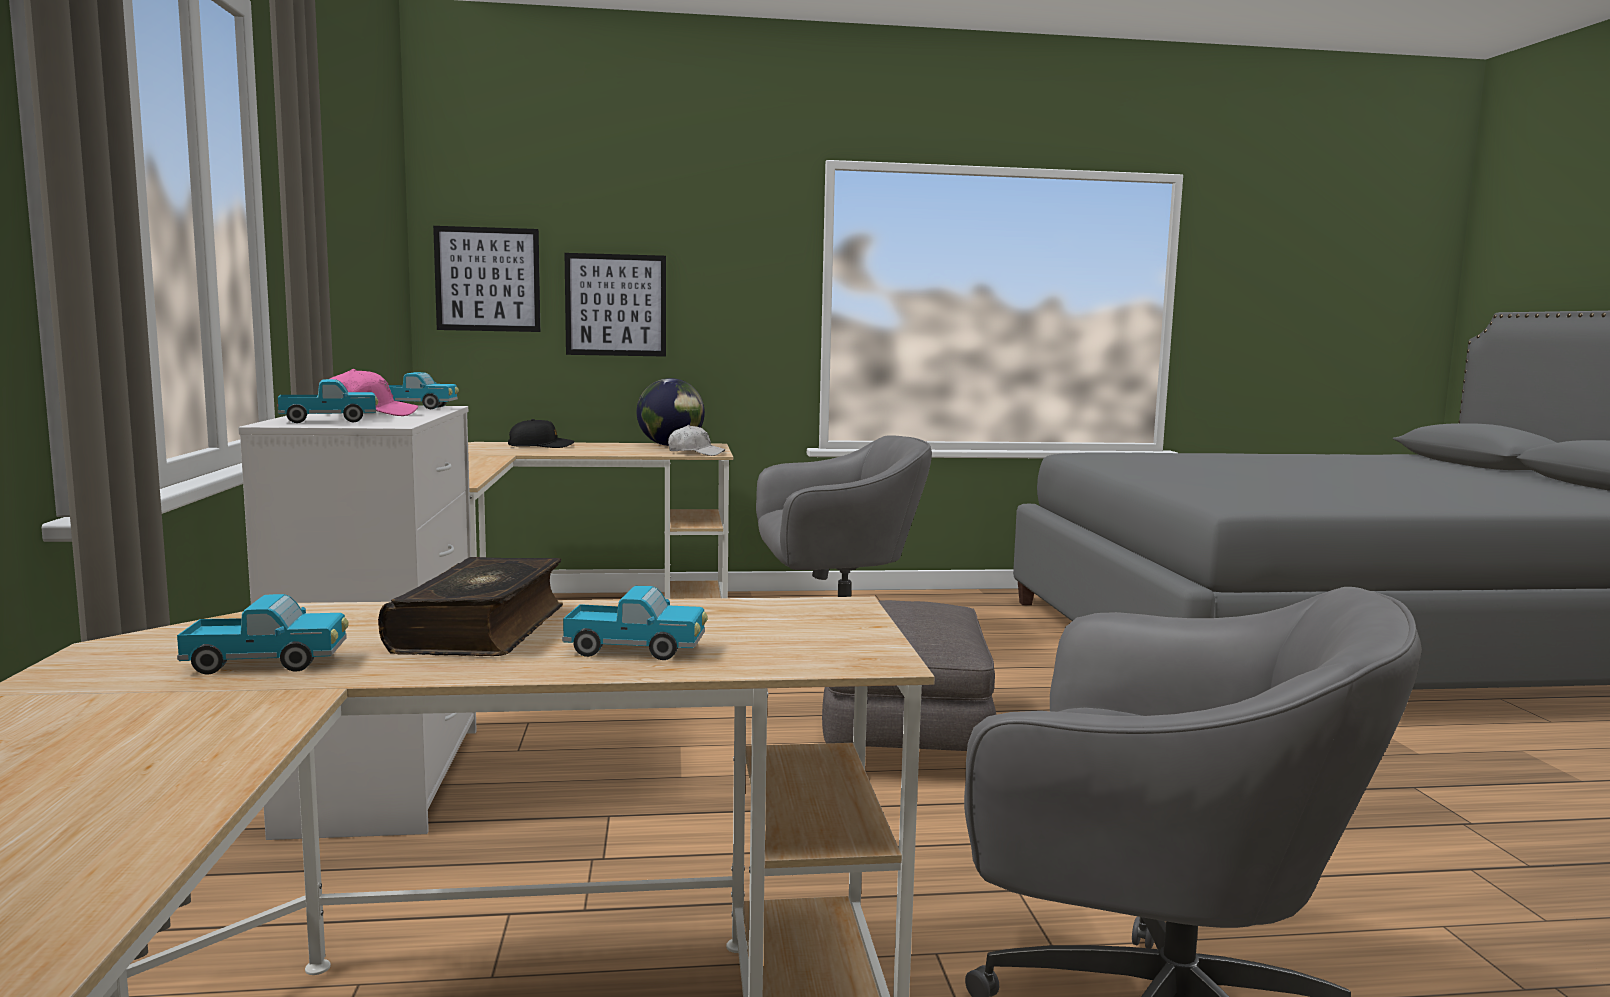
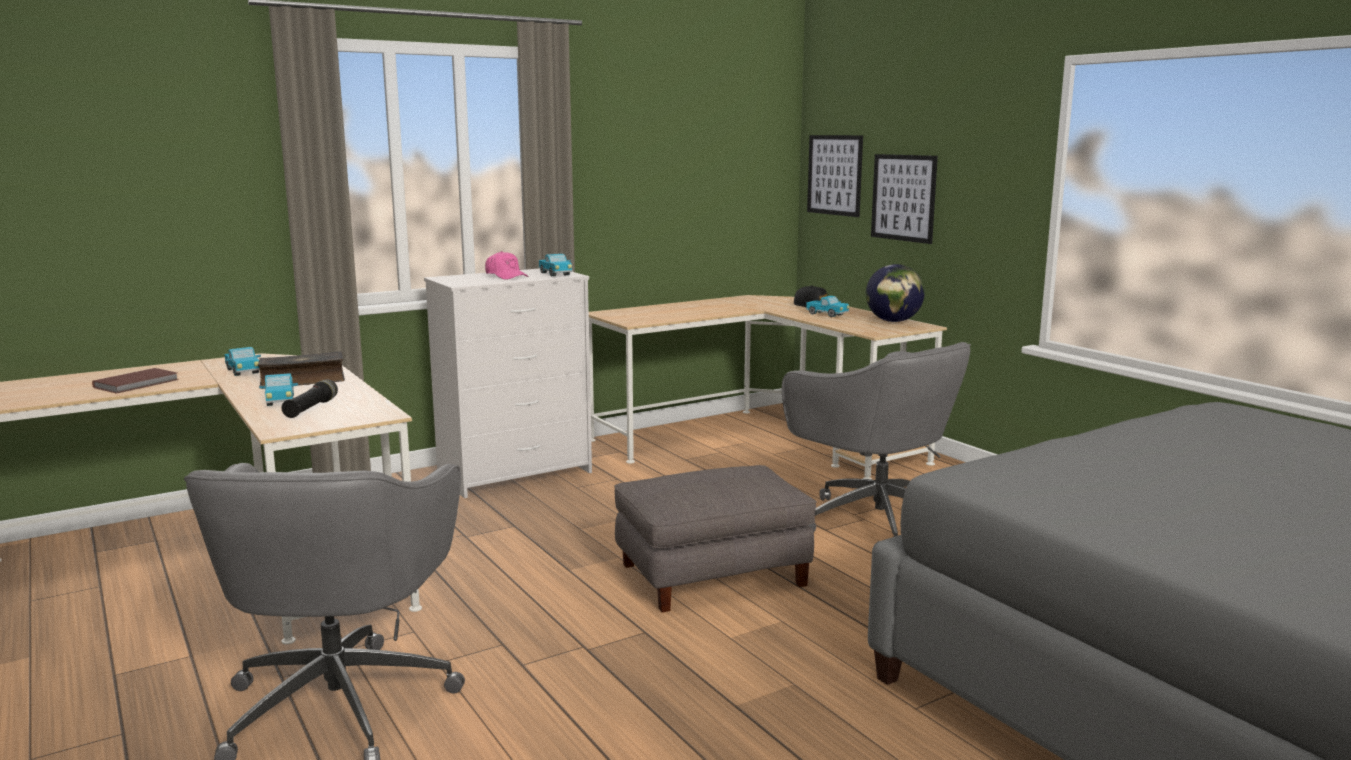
camera: 65 degrees right, 5 degrees up
(141, 764) = (138, 383): none -> brown book
(329, 421) = (462, 278): toy truck -> toy truck (827, 314)
(695, 453) = (867, 330): white cap -> none
(739, 636) = (311, 409): none -> black flashlight

